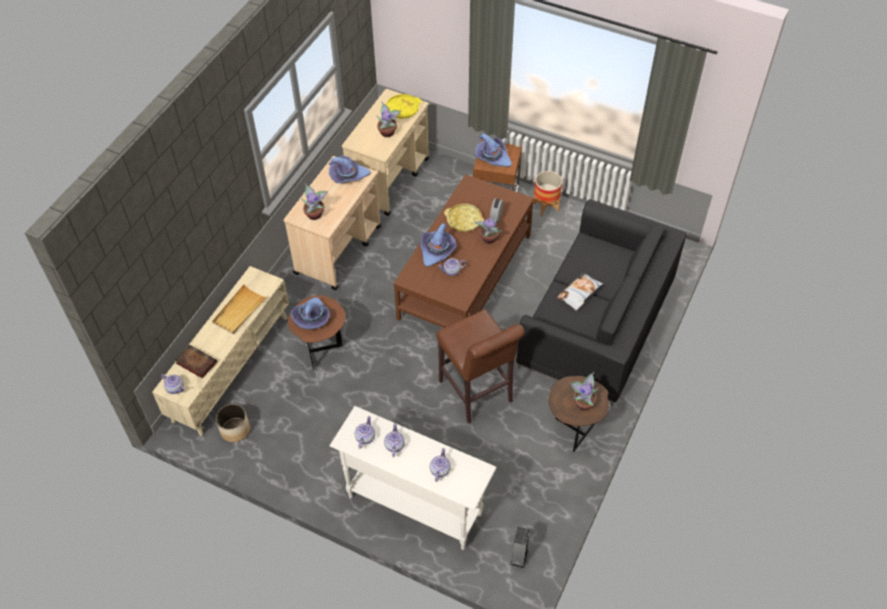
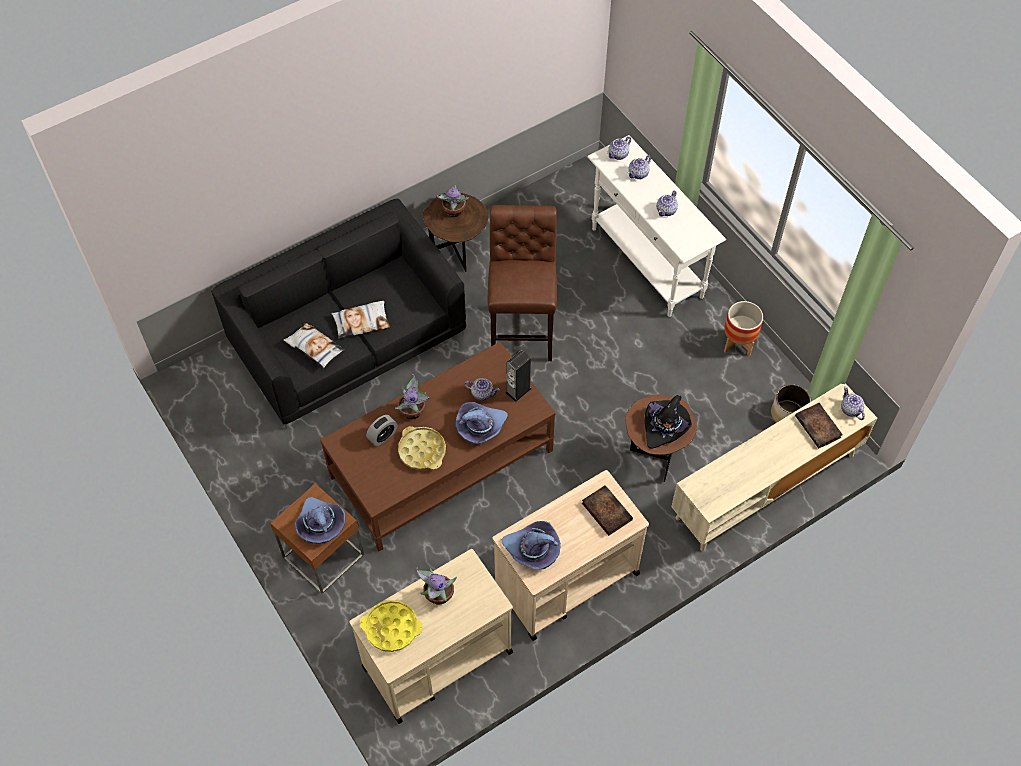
camera: 150 degrees left, 5 degrees up
(239, 311) = (746, 466): beige tray -> none
(312, 317) = (665, 426): purple hat -> black hat
(315, 214) = (605, 511): potted plant -> book
(365, 437) = (689, 229): teapot -> teapot (618, 154)
(519, 557) = (583, 185): speaker -> speaker (518, 390)
(546, 207) = (278, 506): planter -> planter (738, 343)
(595, 261) = (314, 348): none -> pillow

